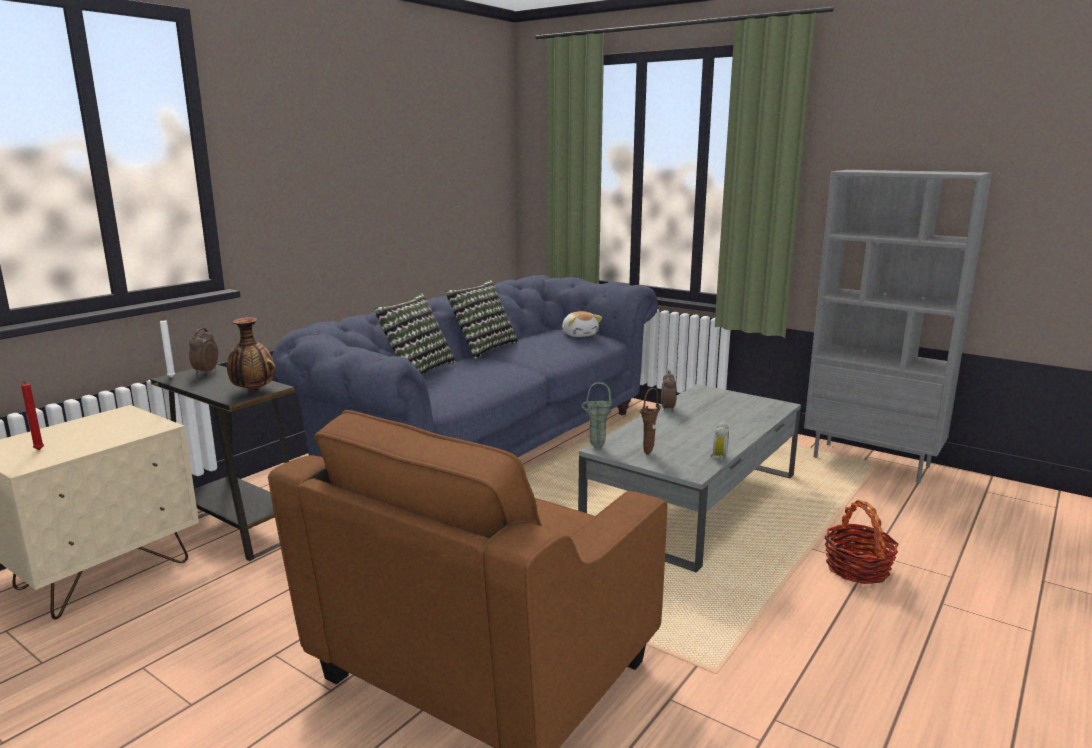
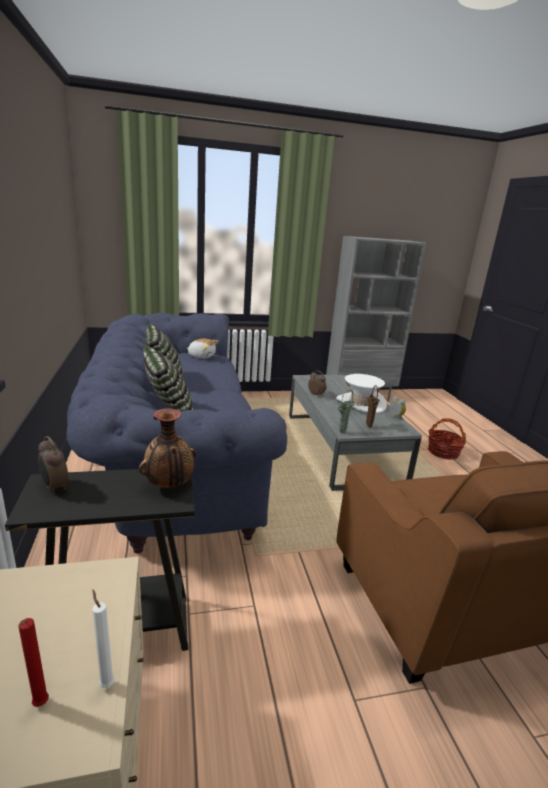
camera: 50 degrees left, 5 degrees up
(172, 377) = (31, 509): white candle -> white candle (106, 683)
(708, 432) = (361, 403): none -> white hat

